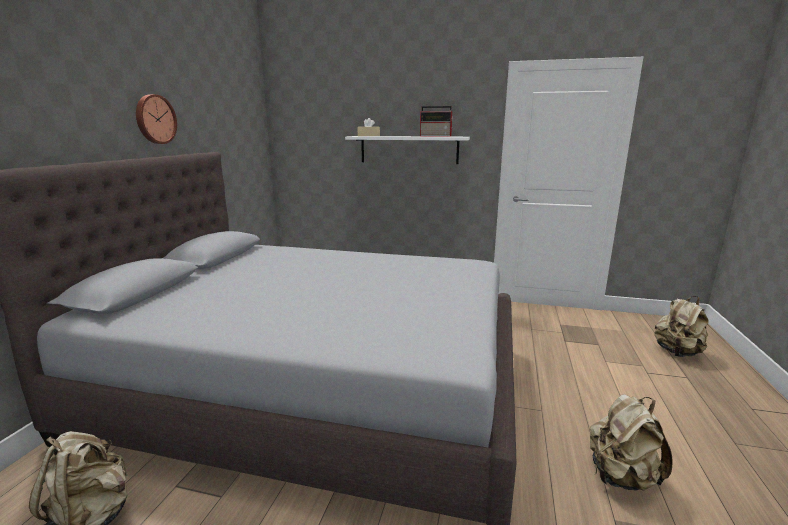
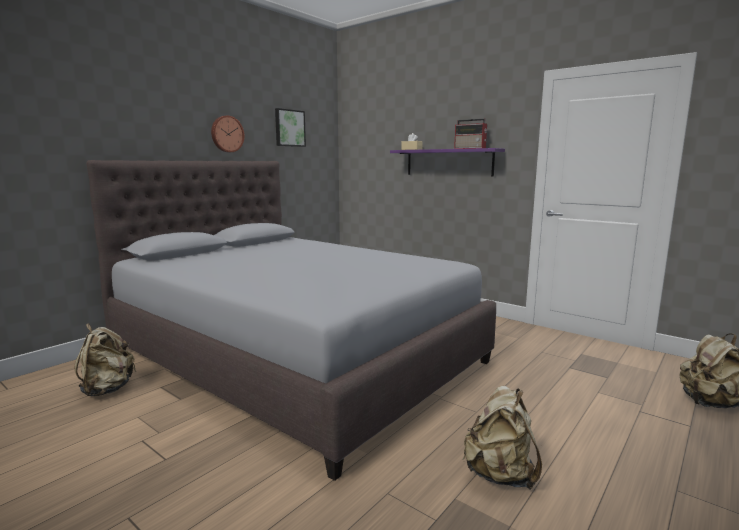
camera: 25 degrees right, 5 degrees down
(221, 109) = (289, 128): none -> picture
(409, 149) = (448, 162): white shelf -> purple shelf

